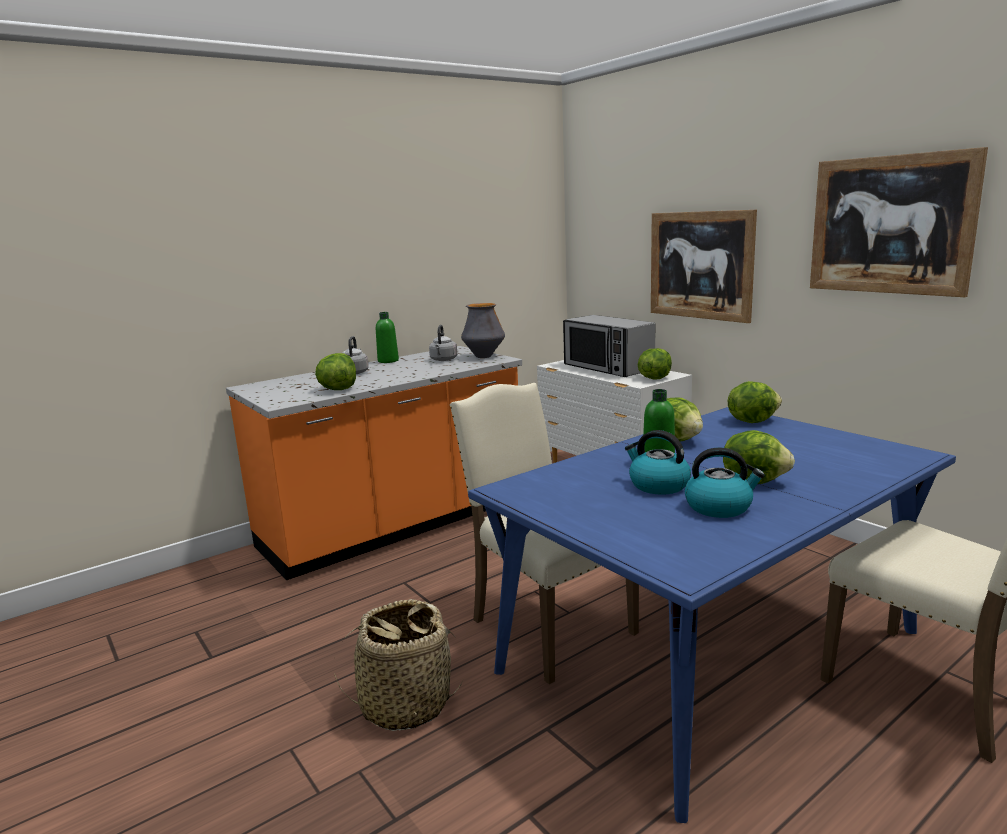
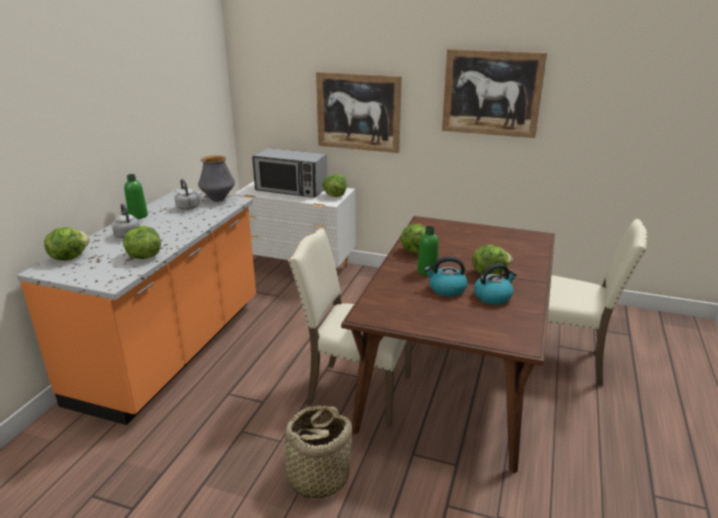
camera: 35 degrees left, 10 degrees up
(709, 650) = (453, 373): blue dining table -> brown dining table
(751, 421) = (440, 226): lettuce -> lettuce (69, 257)

